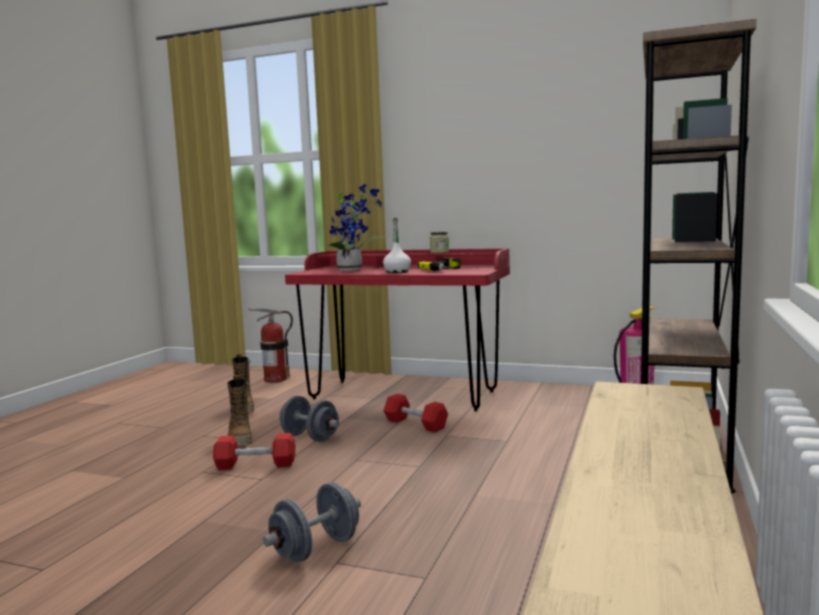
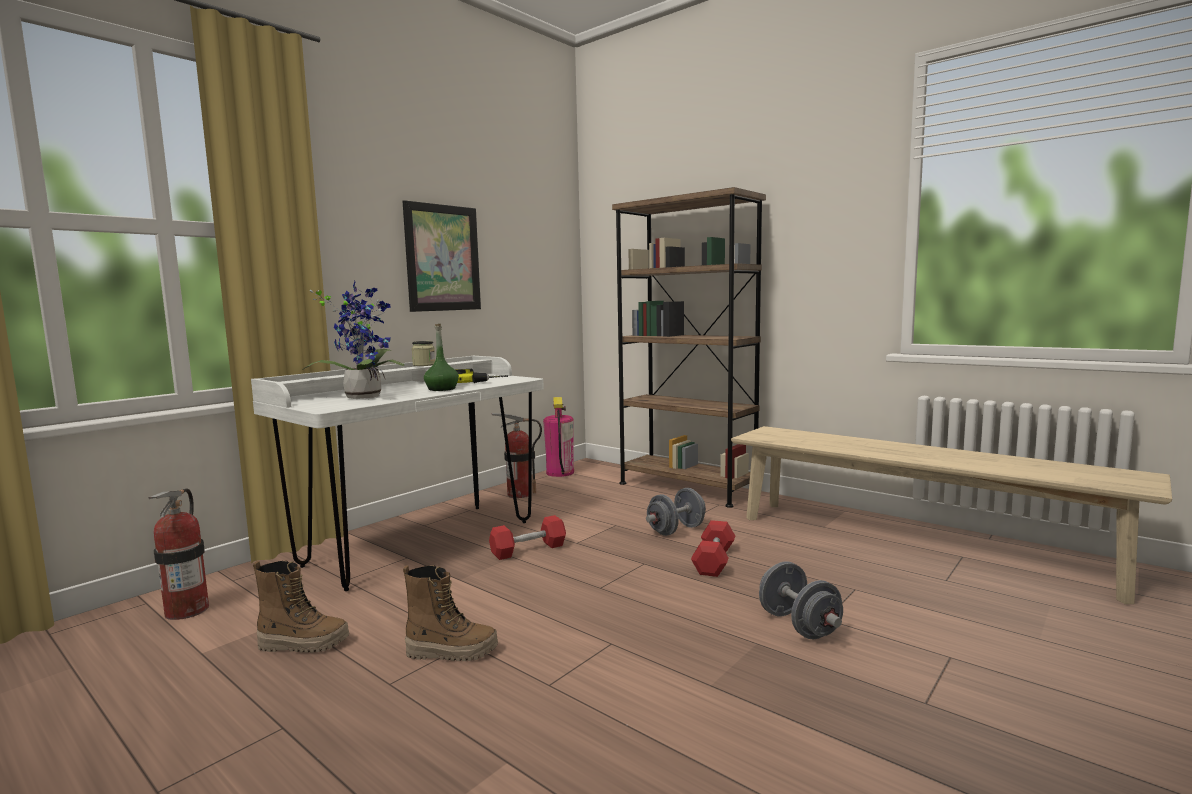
camera: 70 degrees left, 0 degrees up
(256, 465) = (561, 645): red dumbbell -> red dumbbell (714, 561)
(310, 437) = (501, 605): grey dumbbell -> grey dumbbell (676, 530)
(397, 271) = (441, 389): white bottle -> green bottle
(403, 394) = (421, 542): red desk -> white desk
(506, 155) = (443, 258): none -> picture
(546, 394) = (519, 494): none -> fire extinguisher

